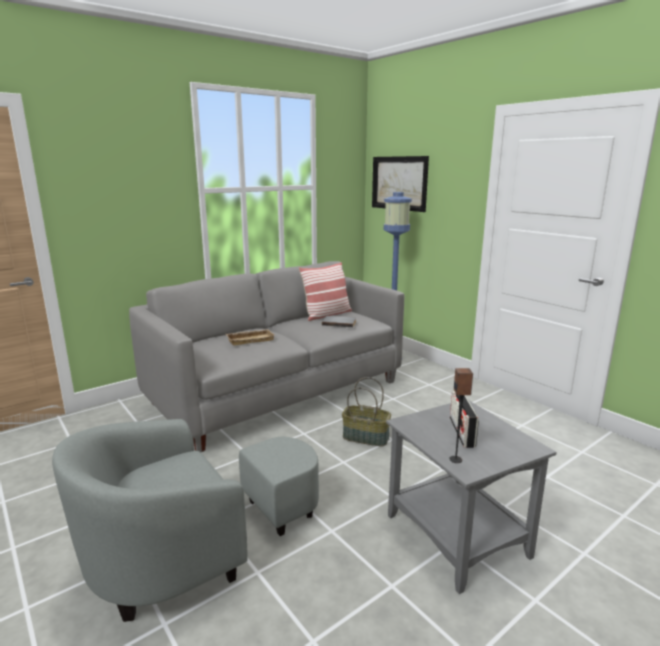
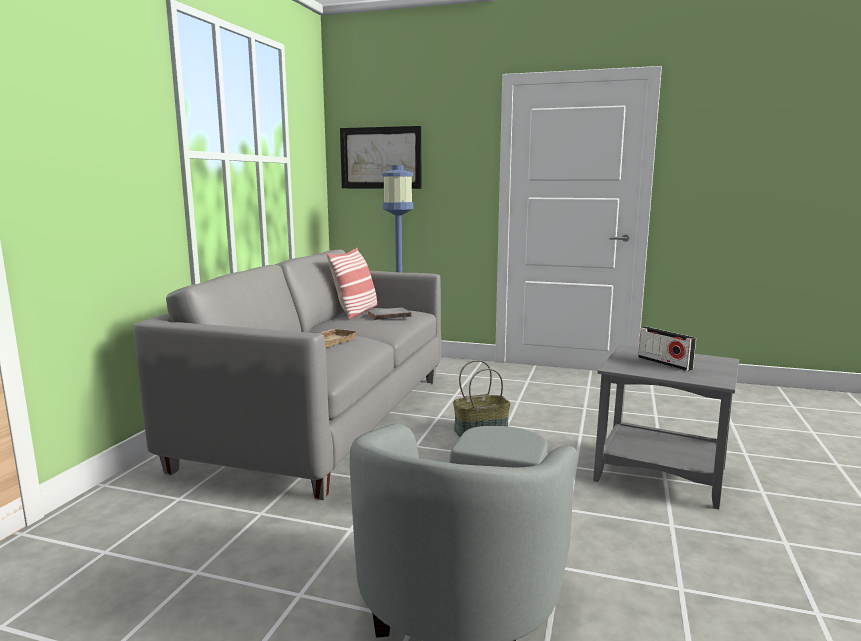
camera: 35 degrees left, 5 degrees down
(456, 459) = (698, 378): speaker -> none

